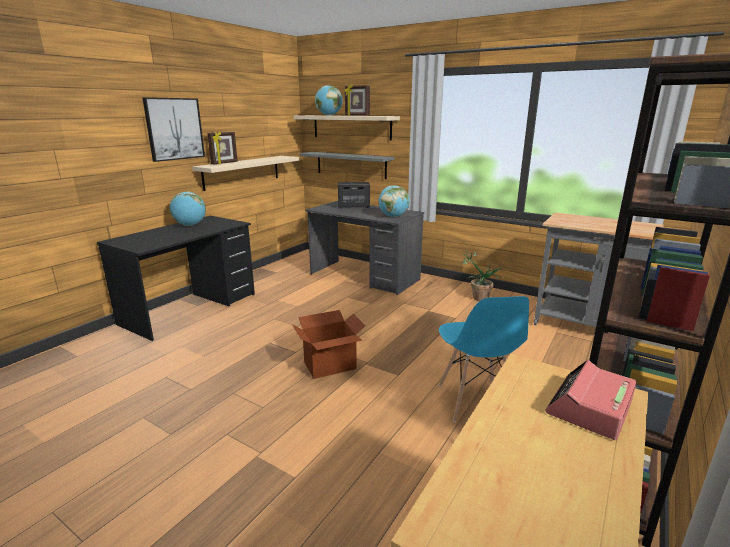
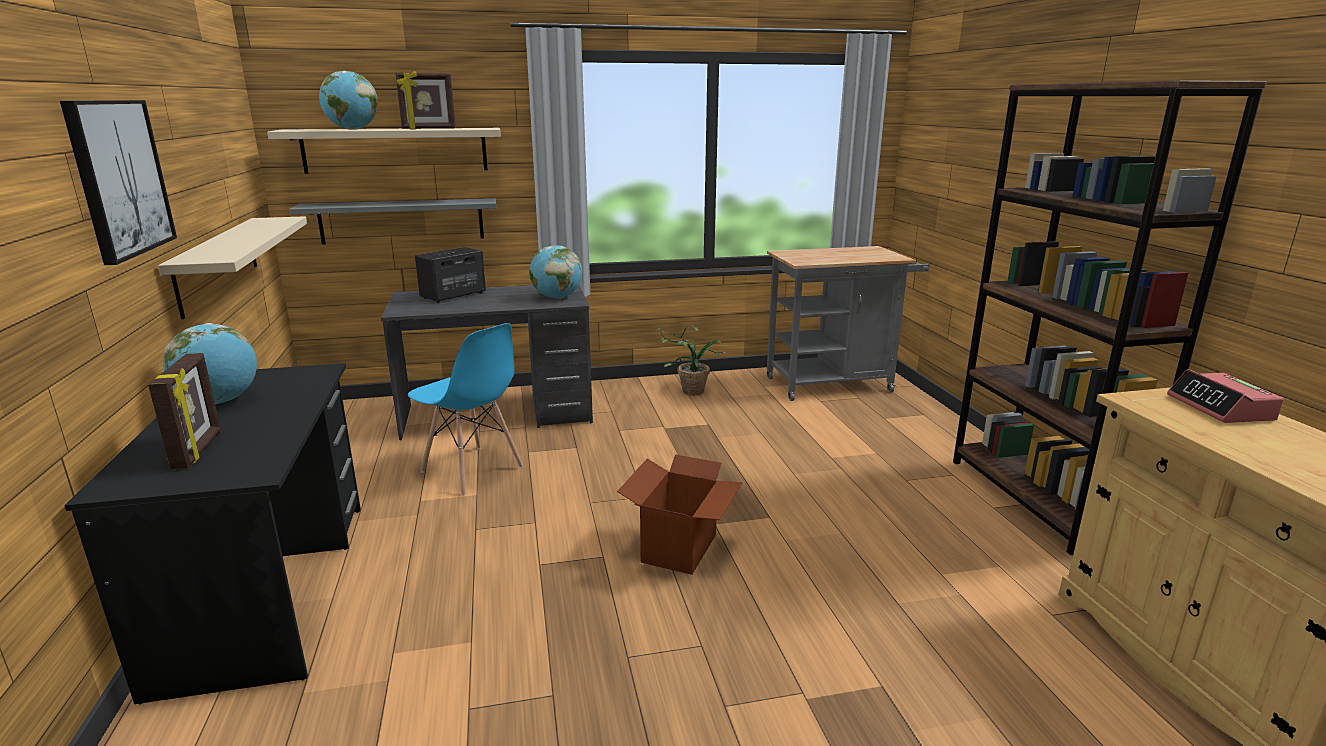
camera: 45 degrees left, 0 degrees up
(225, 163) = (210, 248): picture frame -> picture frame (199, 450)
(474, 401) = (877, 503): blue chair -> blue chair (472, 470)

